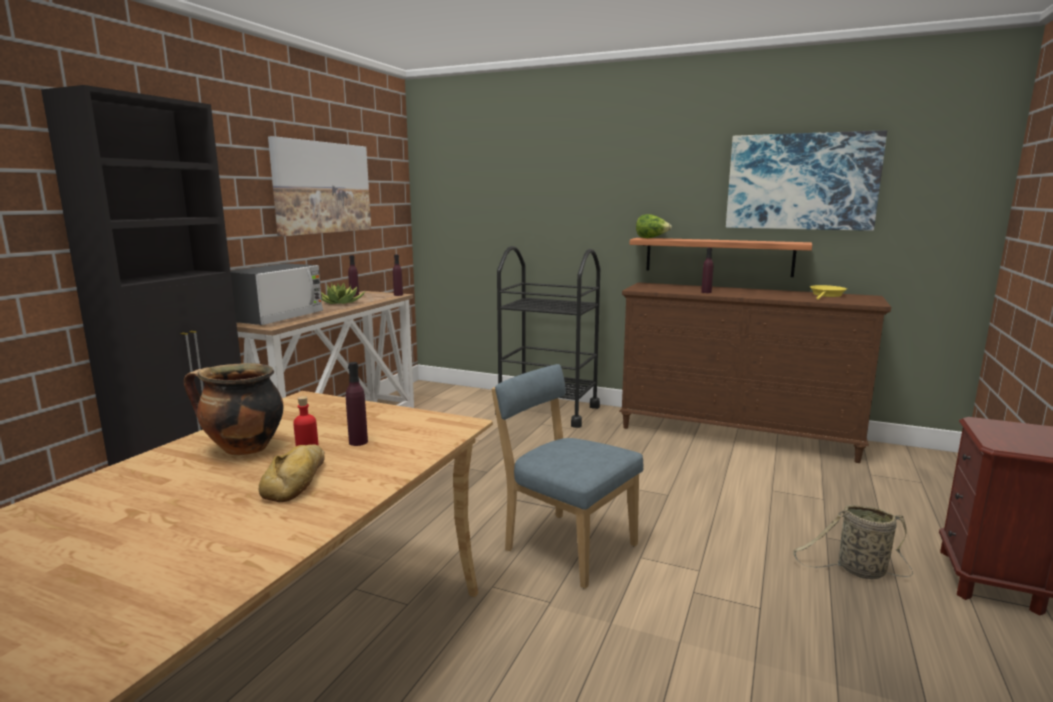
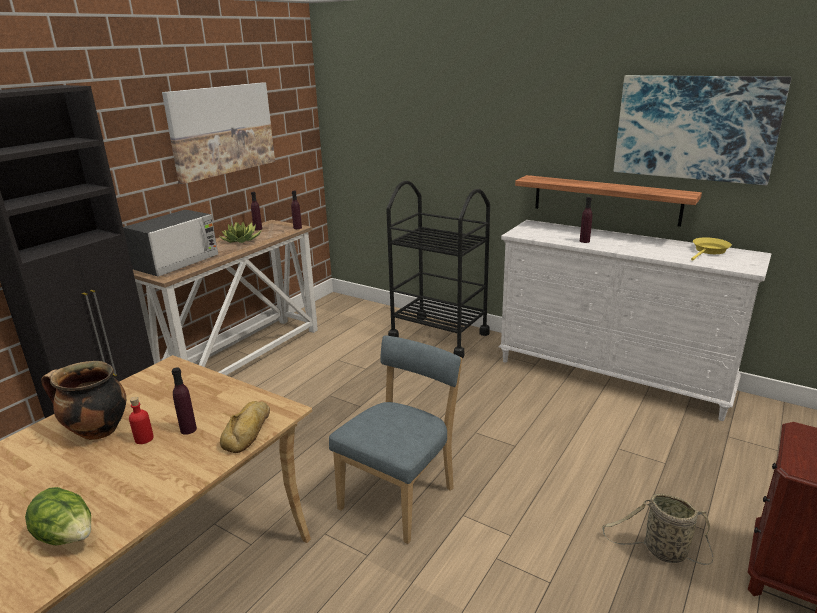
camera: 10 degrees right, 10 degrees up
(298, 480) = (123, 474): bread -> bread (249, 431)
(565, 546) = (401, 496): blue chair -> blue chair turned 75 degrees clockwise
(651, 238) = (539, 178): lettuce -> lettuce (68, 537)
(737, 434) = (612, 376): brown dresser -> white dresser

